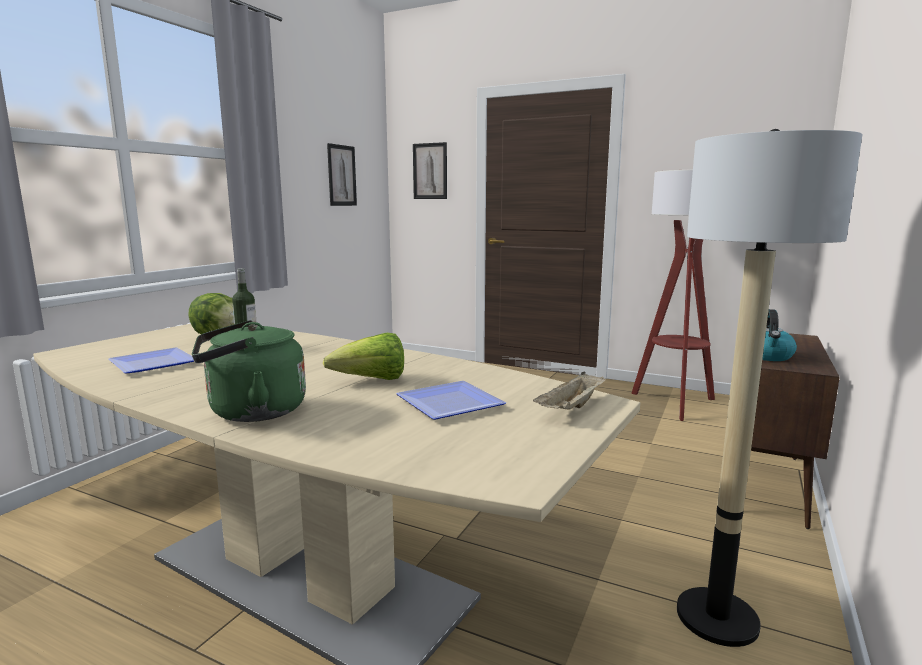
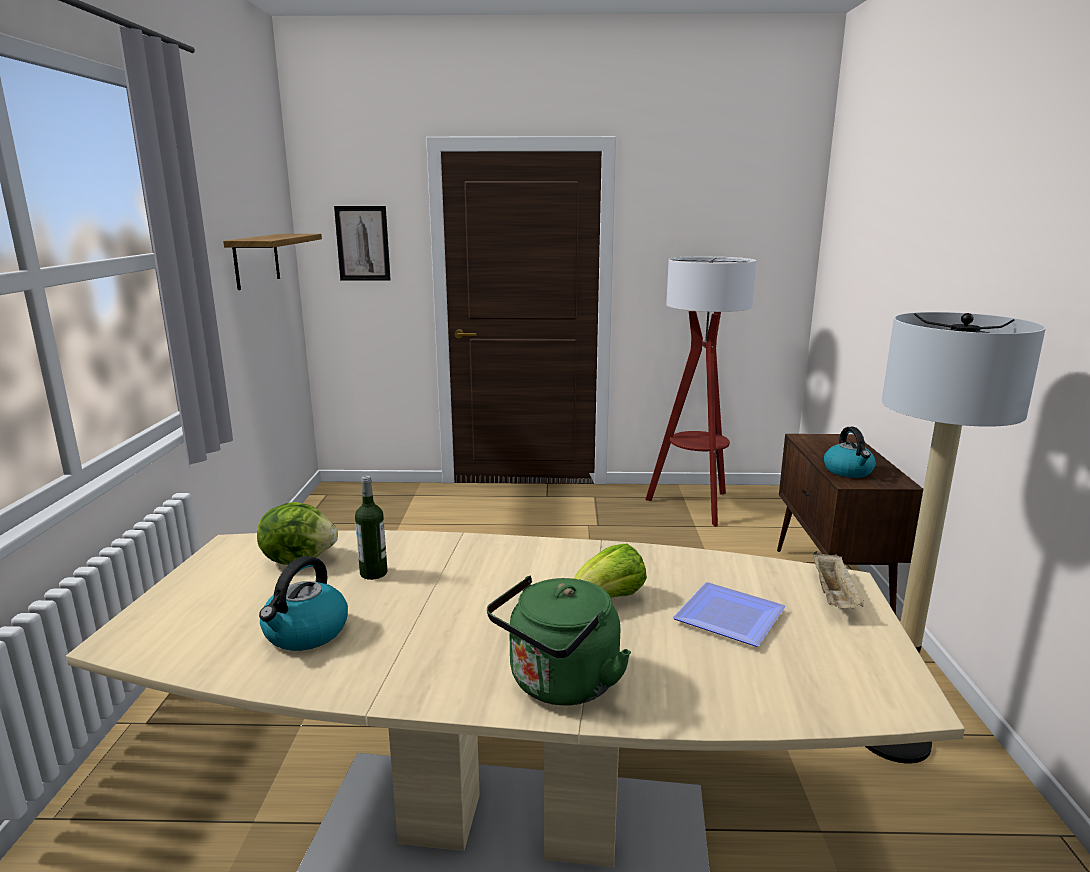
camera: 25 degrees left, 5 degrees up
(156, 364) = (305, 633): plate -> kettle
(341, 175) = (256, 260): picture -> shelf

